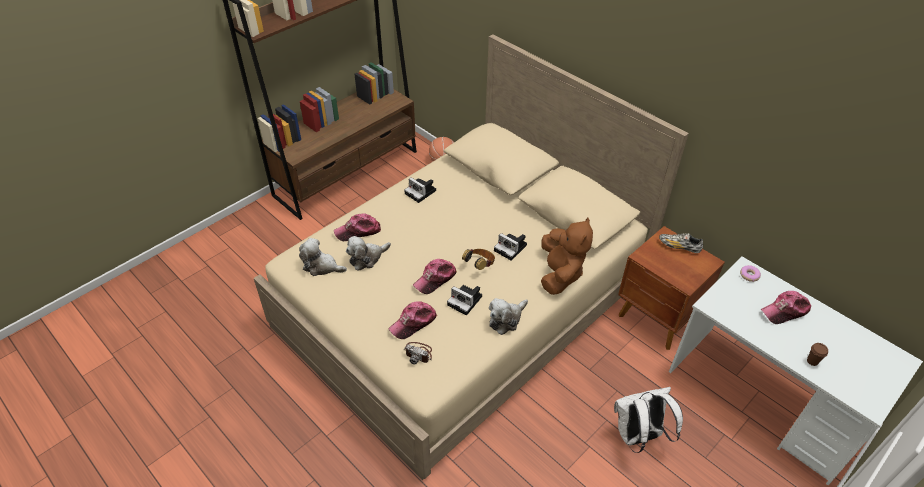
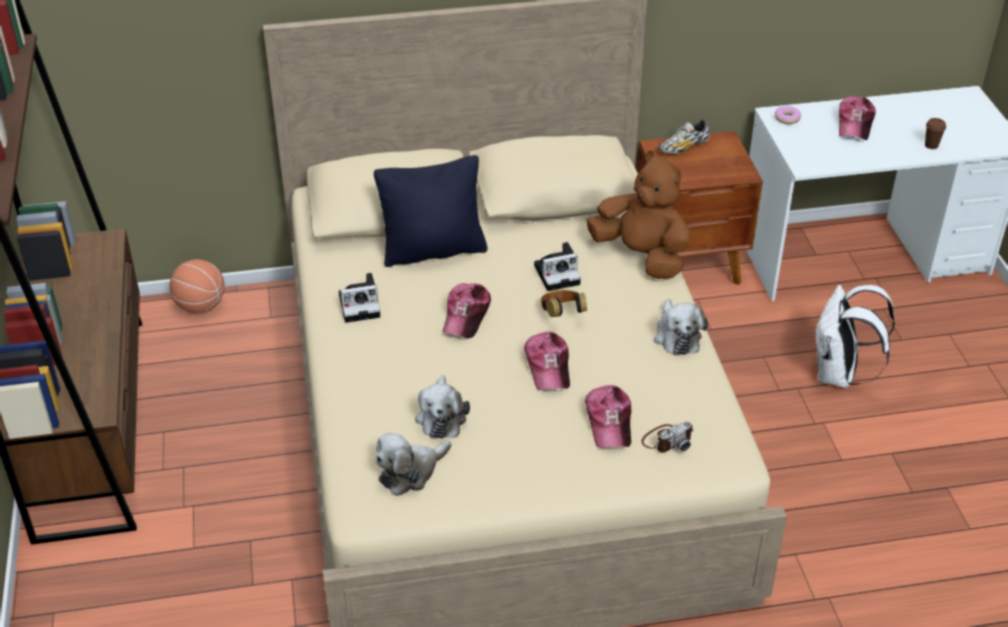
camera: 55 degrees left, 5 degrees down
(358, 231) = (375, 403): cap -> cap (466, 316)
(466, 301) = (614, 356): camera -> none
(484, 195) = (433, 251): none -> black pillow

